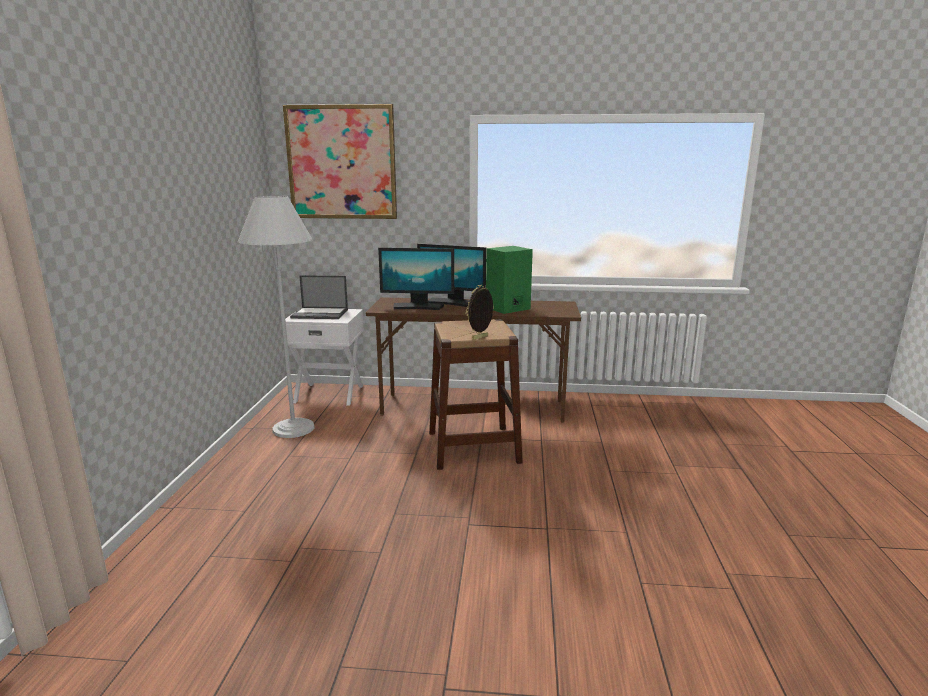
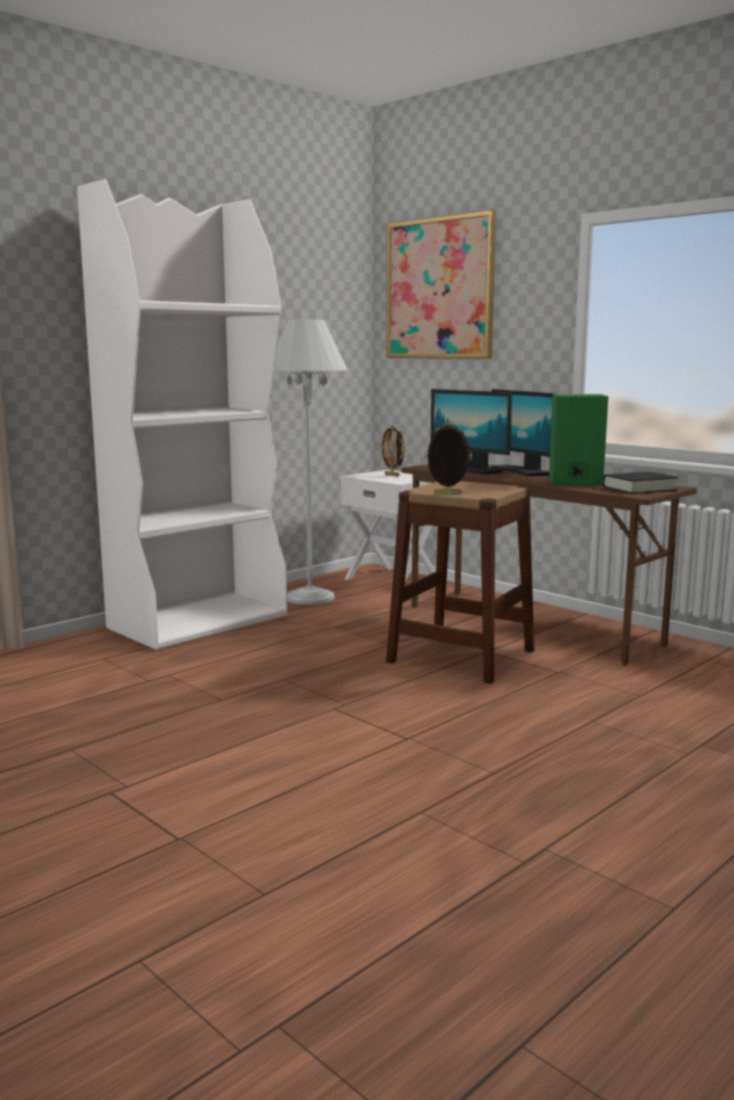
camera: 40 degrees right, 5 degrees down
(237, 482) = (199, 621): none -> white bookcase
(320, 314) = (392, 475): laptop -> picture frame
(553, 308) = (639, 489): none -> black book

